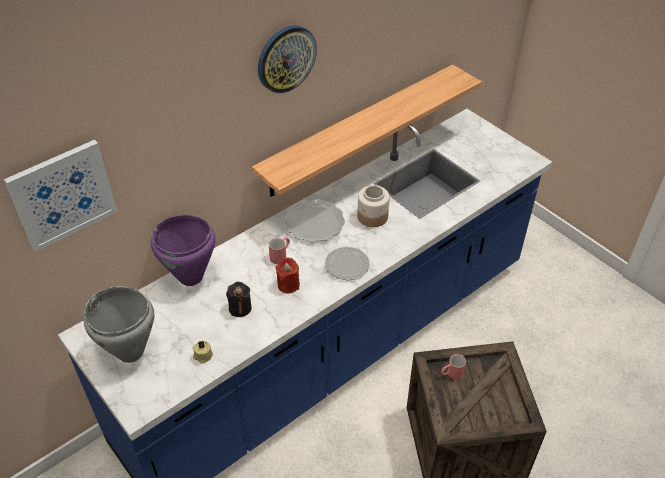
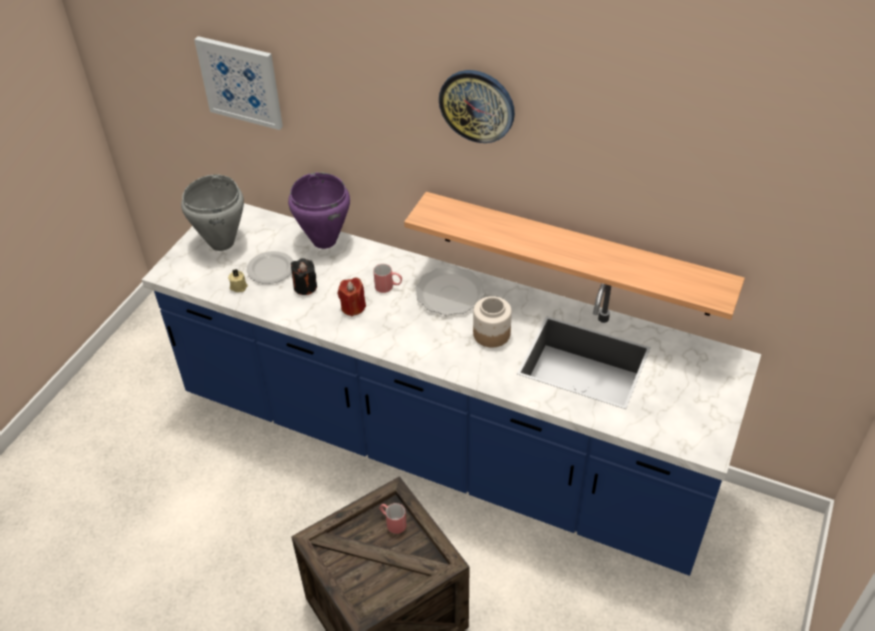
camera: 65 degrees right, 0 degrees up
(346, 265) = (405, 339): plate -> plate (270, 269)

